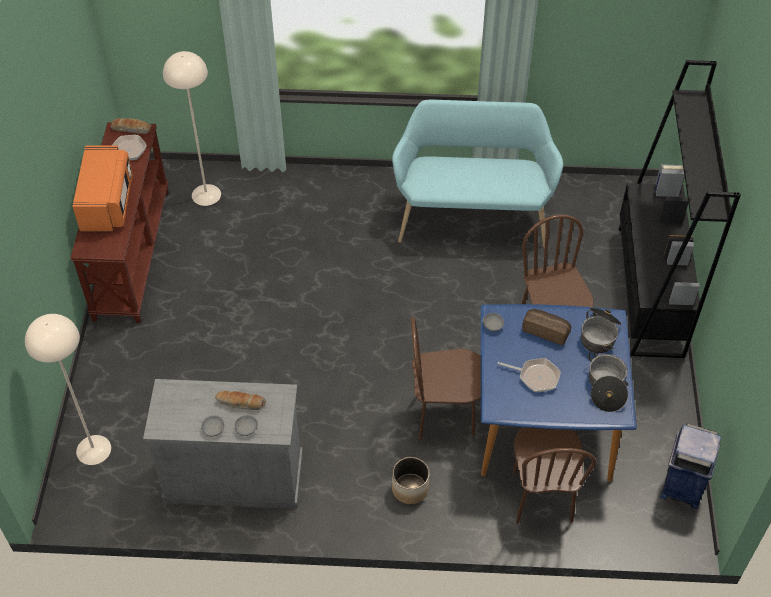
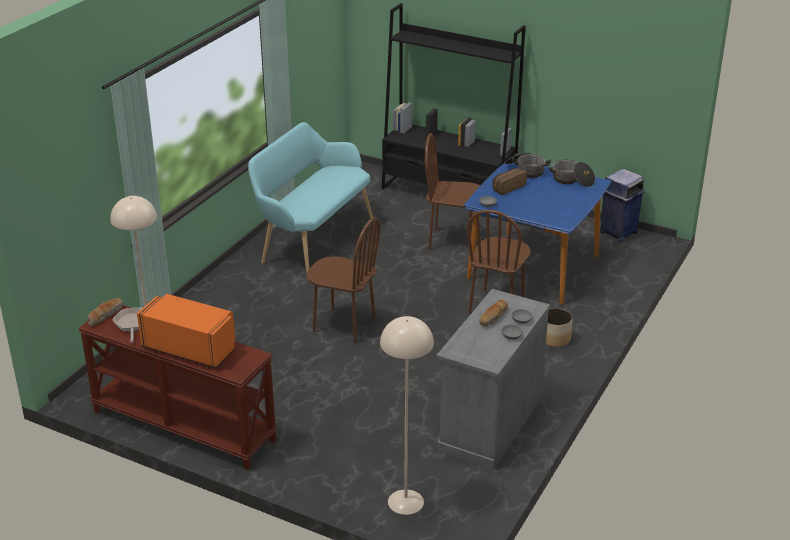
camera: 65 degrees left, 20 degrees down
(535, 376) = (545, 201): frying pan -> none
(541, 497) = (595, 286): brown chair -> brown chair (344, 325)

